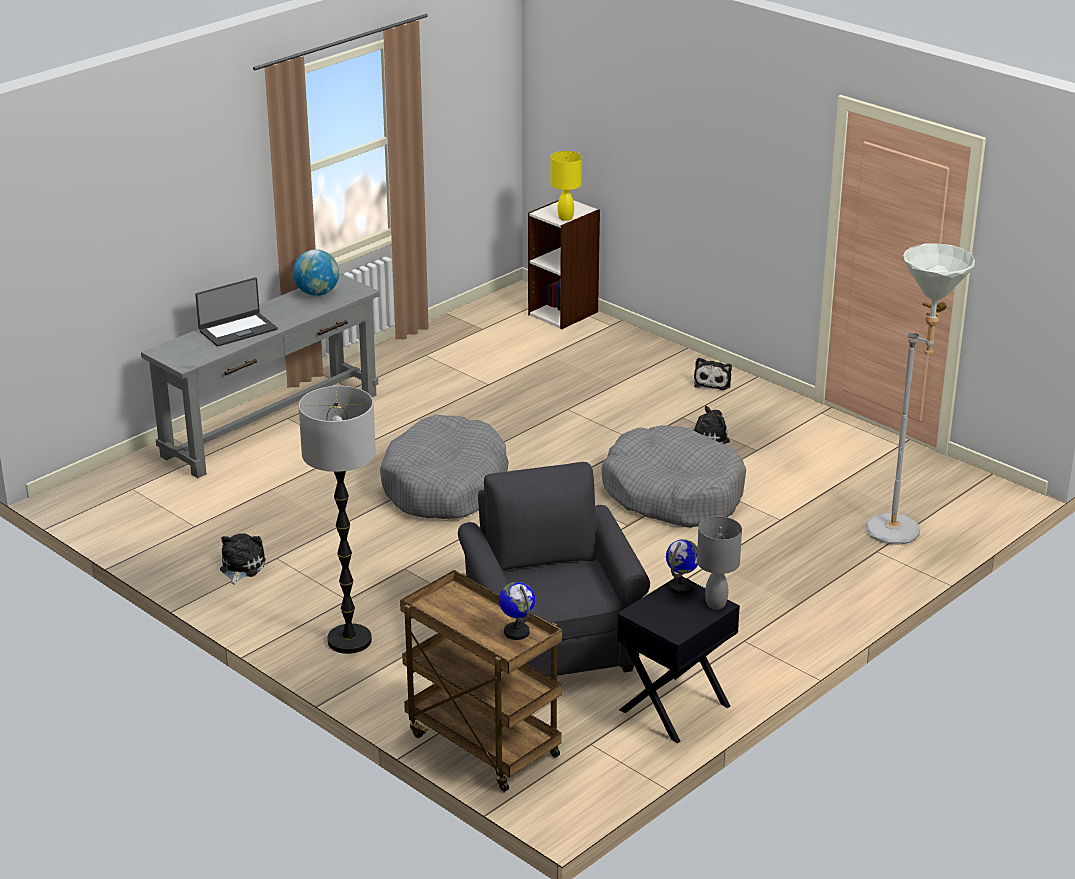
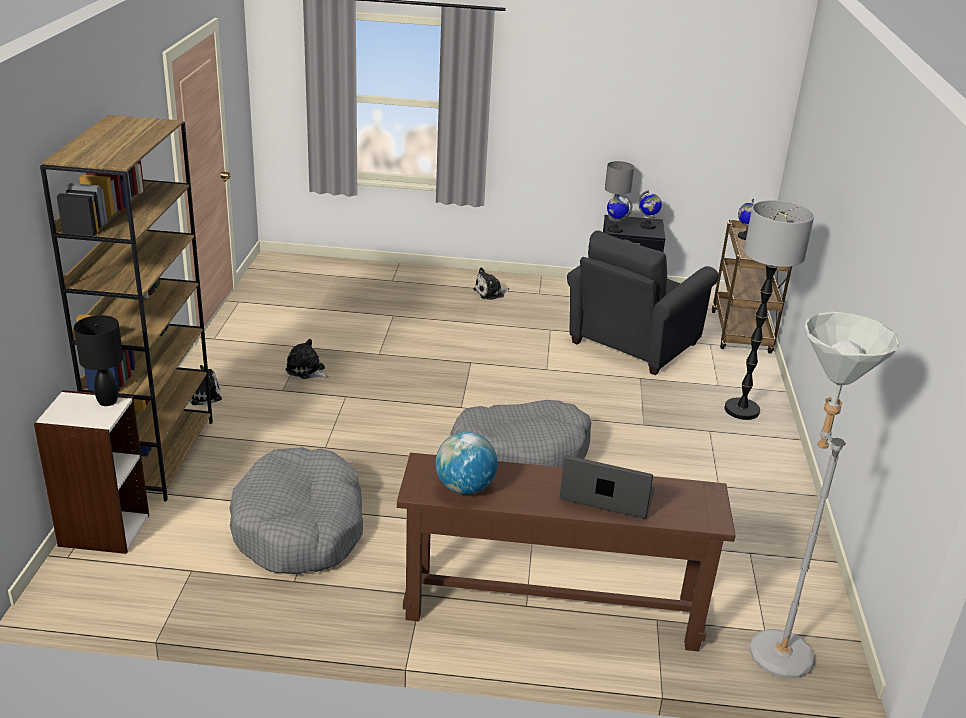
camera: 130 degrees left, 0 degrees up
(241, 567) = (753, 496): plush toy -> plush toy (490, 293)
(271, 425) = (552, 608): grey console table -> brown console table
(566, 218) = (107, 401): yellow table lamp -> black table lamp
(638, 346) = (156, 455): none -> brown bookcase
(667, 619) = (647, 226): none -> globe
(673, 494) = (407, 359): grey dog bed -> grey dog bed (300, 528)
(904, 533) = (360, 277): grey floor lamp -> grey floor lamp (774, 645)

